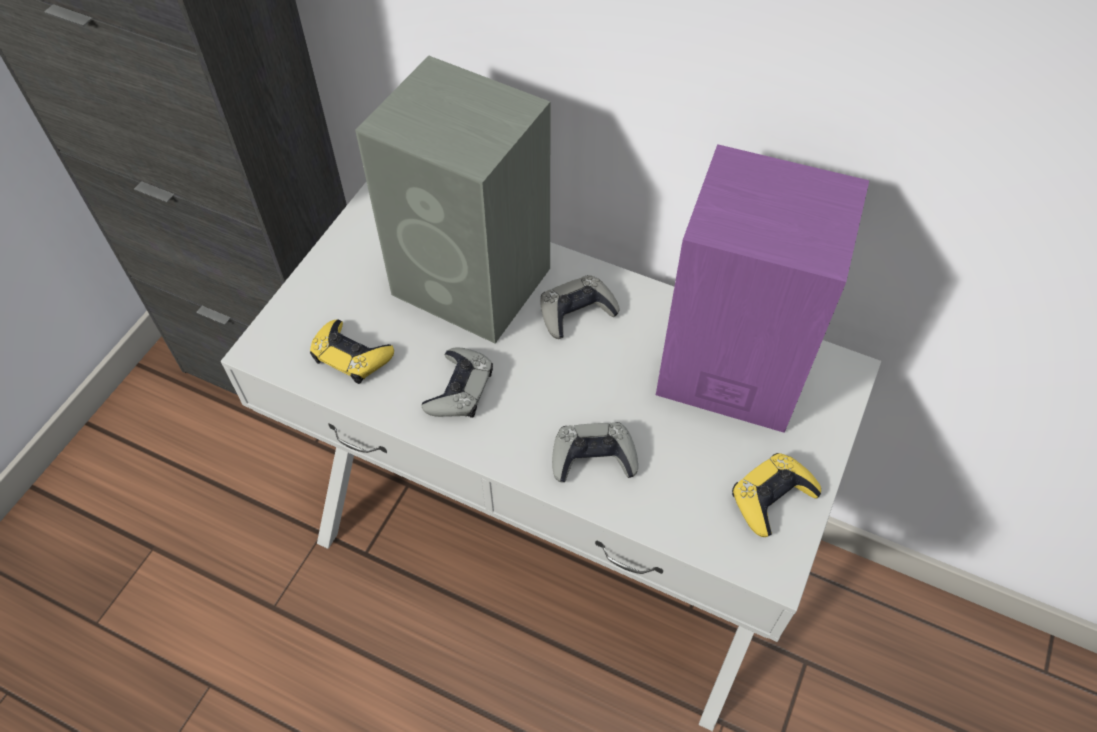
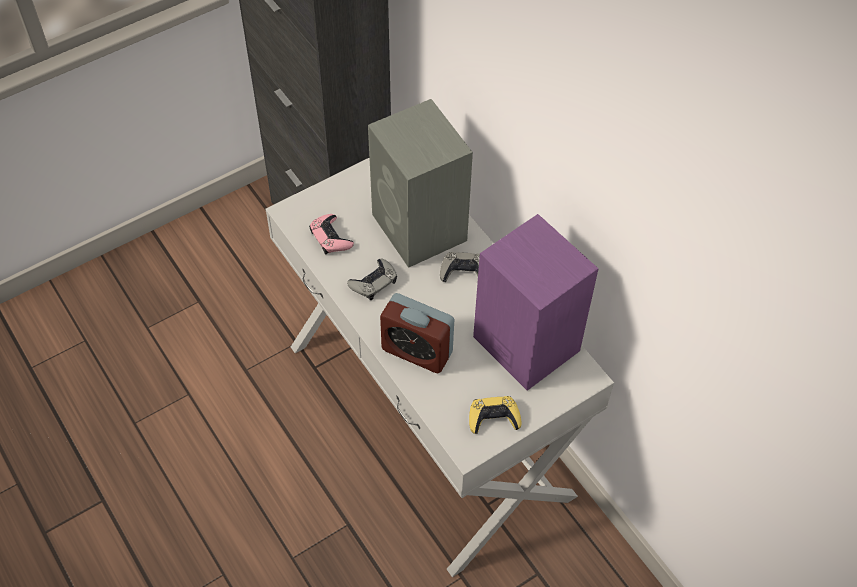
camera: 30 degrees right, 0 degrees up
(351, 356) = (331, 237): yellow game controller -> pink game controller
(593, 457) = (417, 351): grey game controller -> alarm clock

